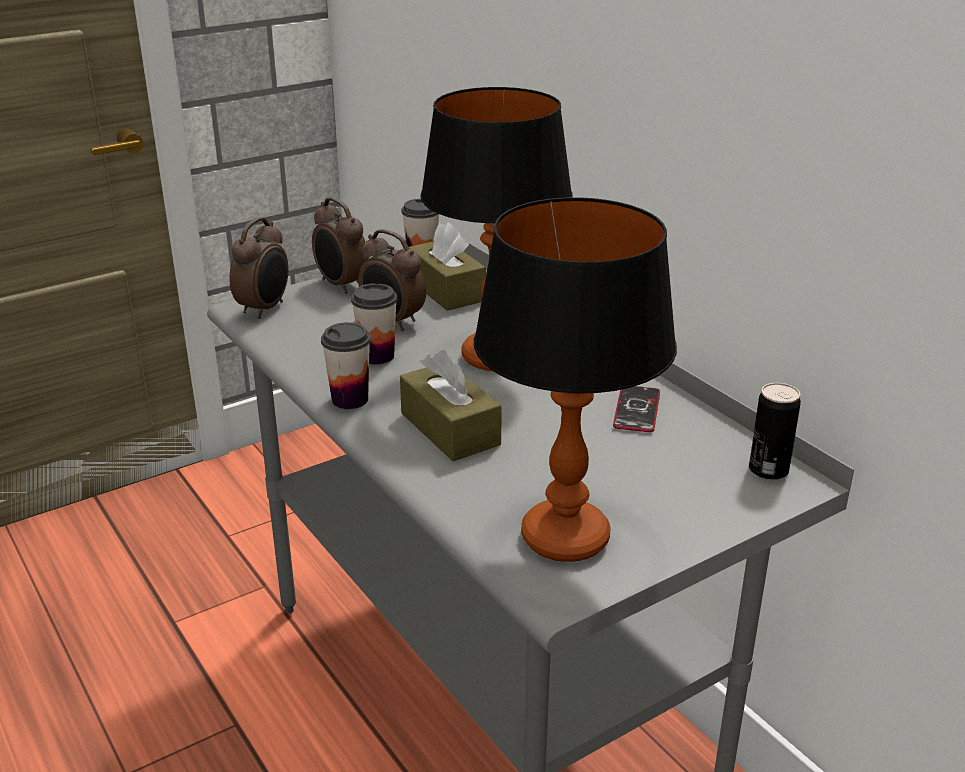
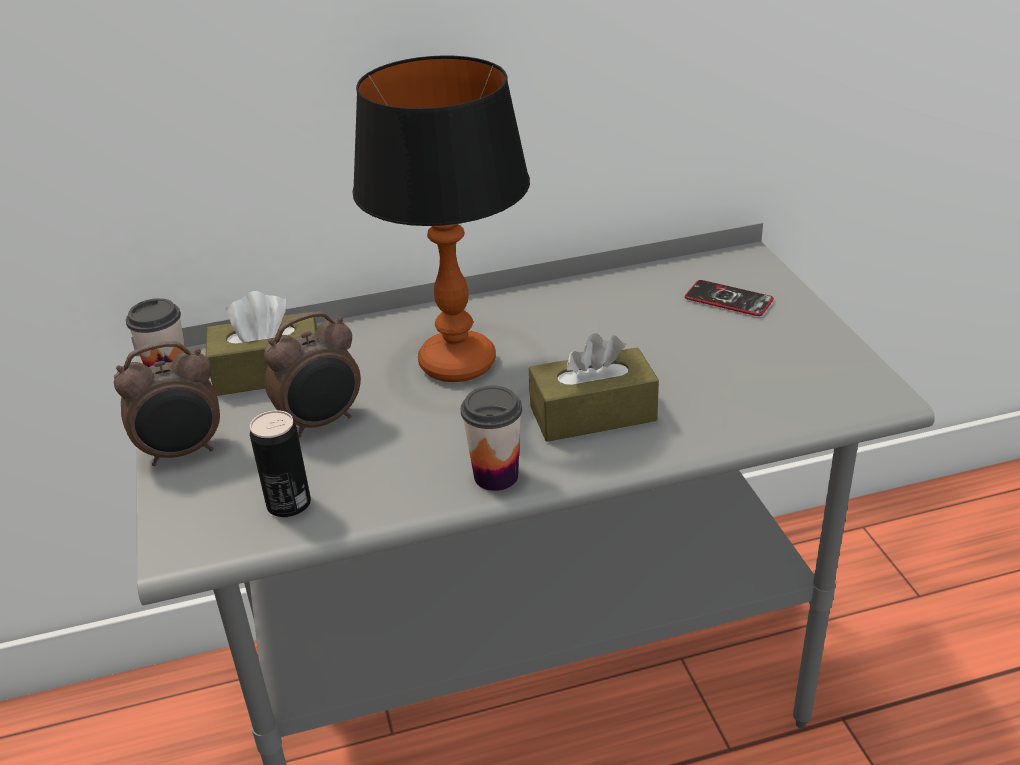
camera: 70 degrees left, 5 degrees up
(265, 309) = (199, 528): alarm clock -> none
(377, 356) = (402, 444): cup -> none
(566, 538) = (802, 377): table lamp -> none
(636, 410) = (604, 303): phone -> phone (728, 299)
(768, 470) = (725, 265): can -> can (289, 504)

